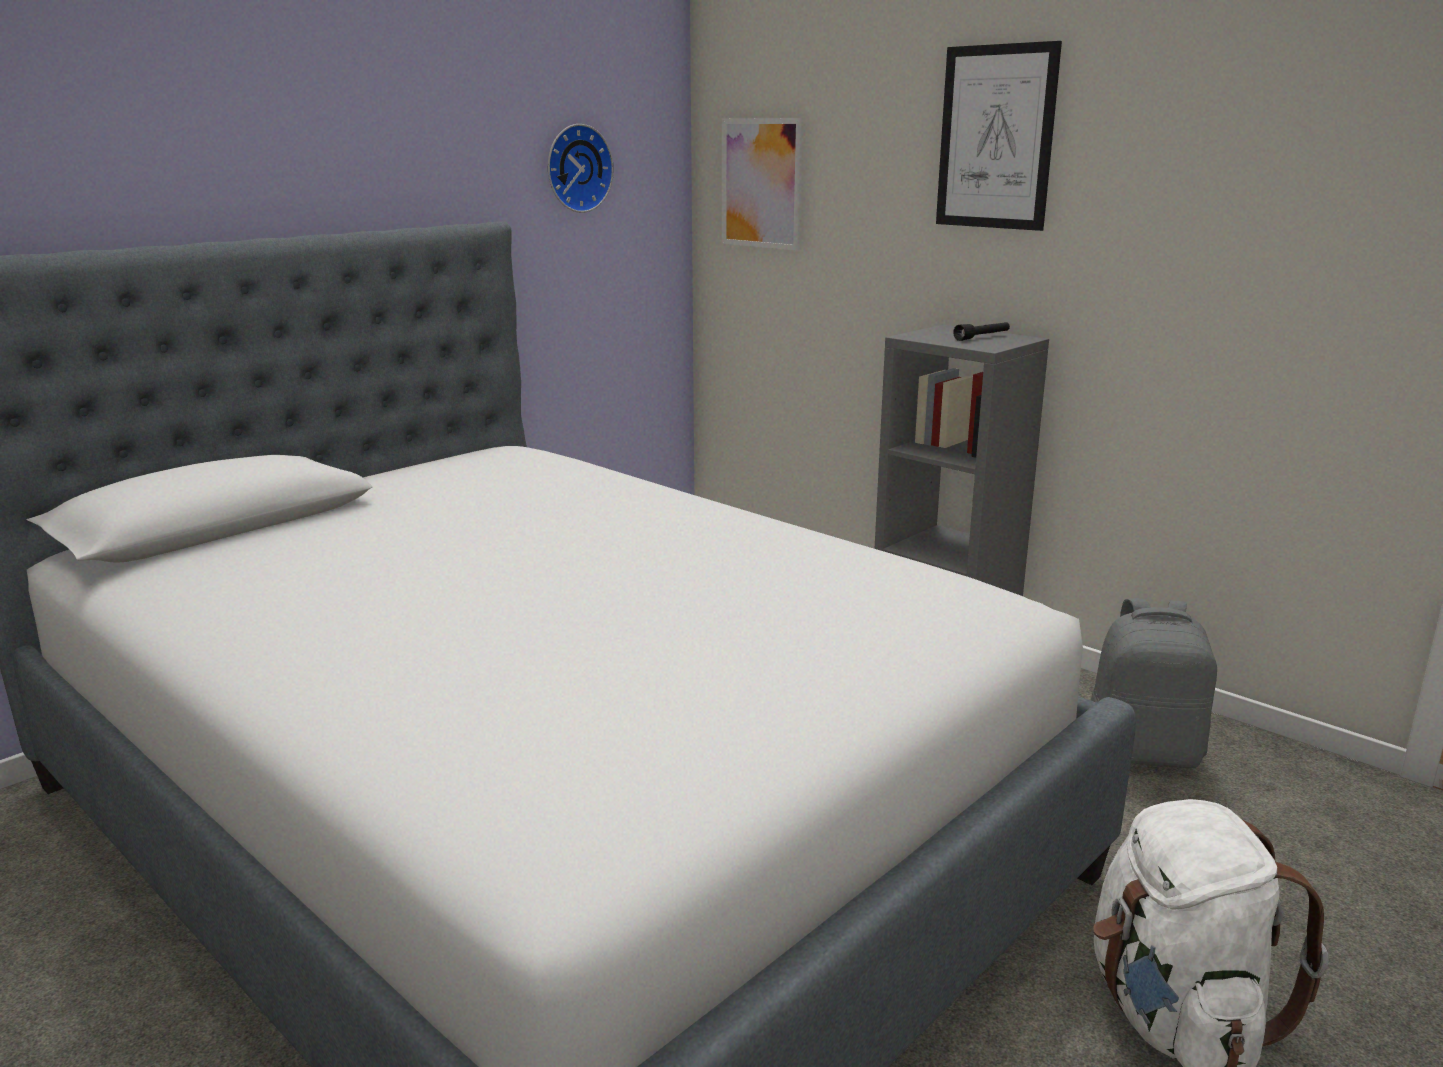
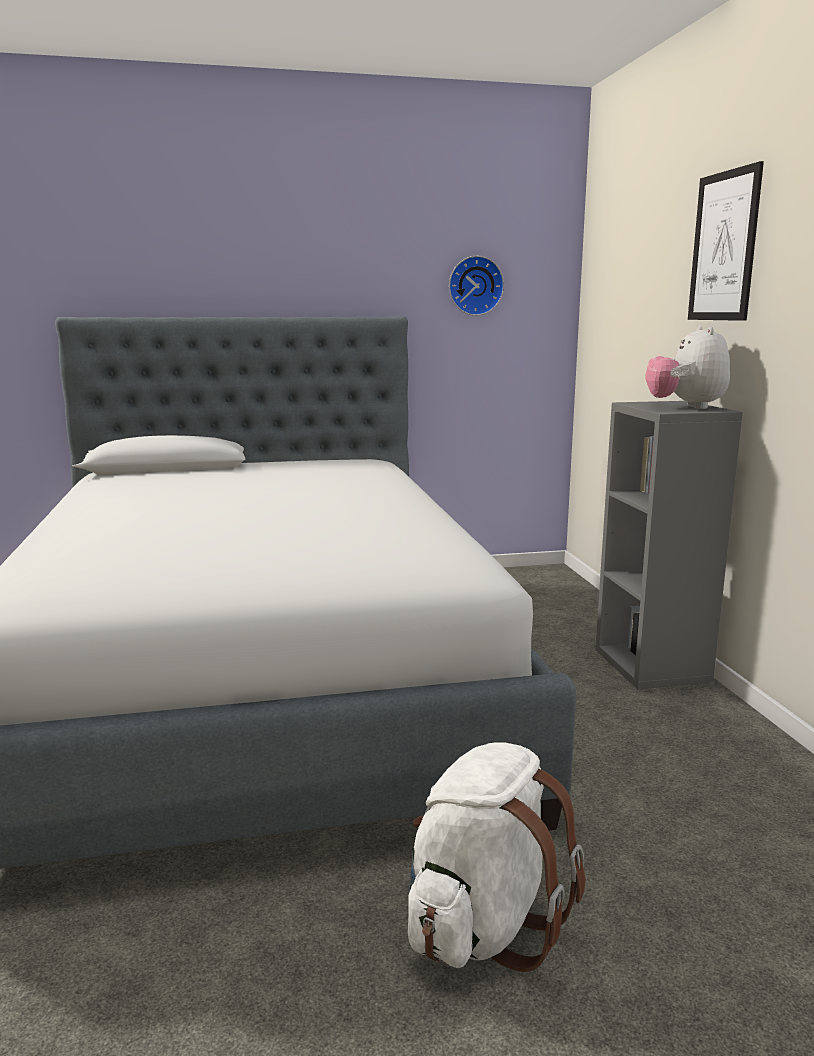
camera: 35 degrees right, 5 degrees down
(761, 183) = (608, 296): picture -> none
(982, 337) = (686, 407): black flashlight -> plush toy
(1143, 752) = (720, 773): grey backpack -> none

